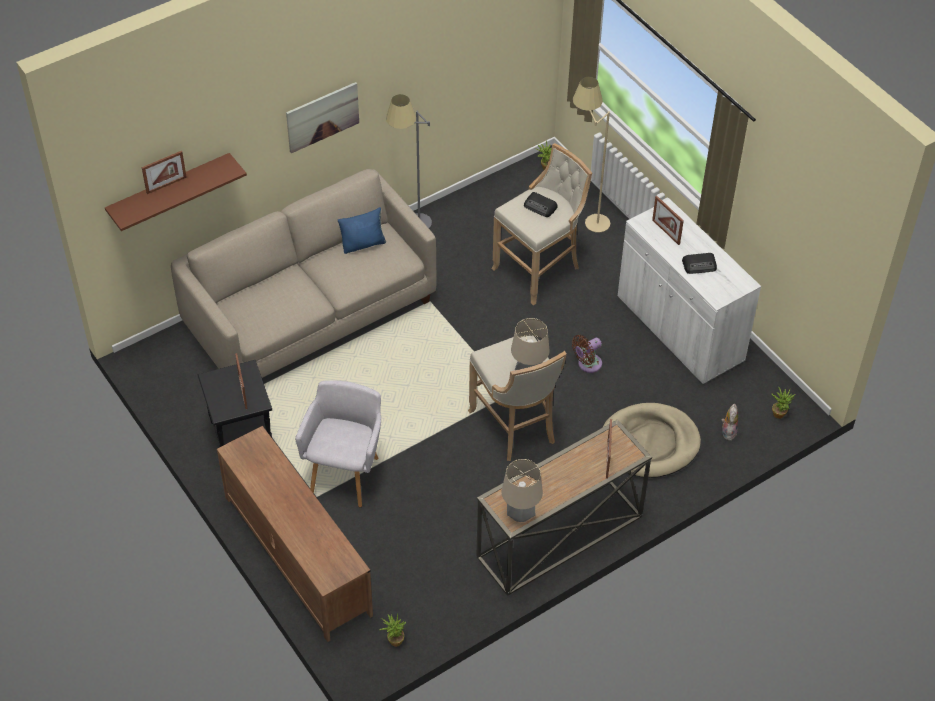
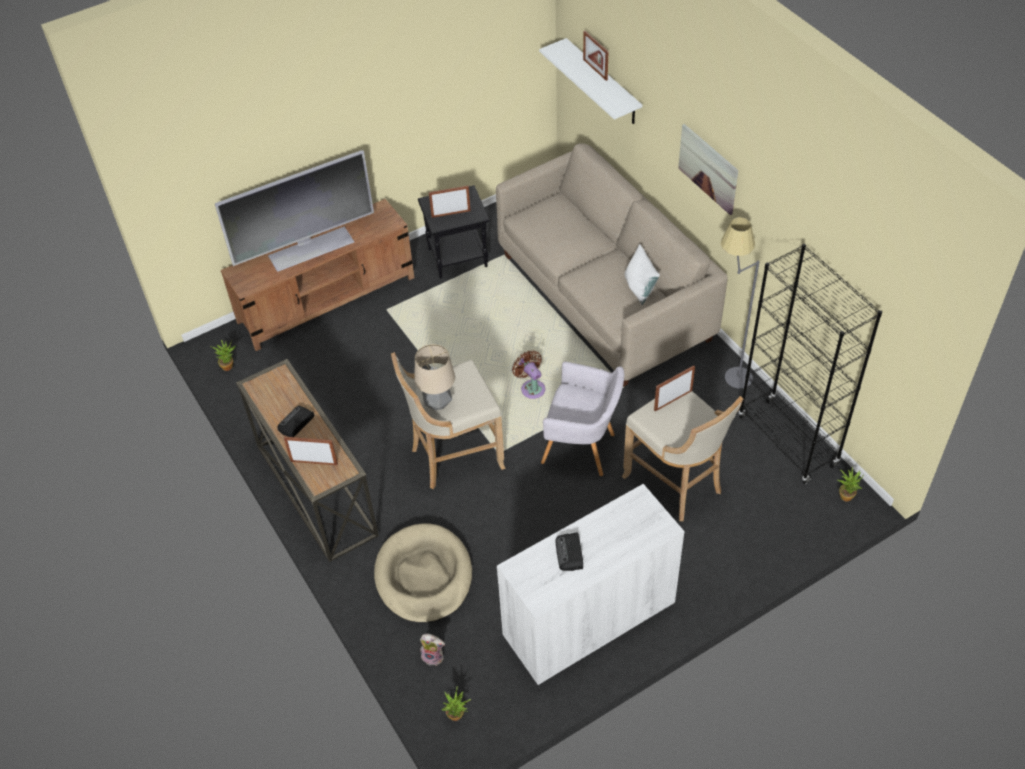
camera: 95 degrees right, 0 degrees up
(169, 191) = (603, 82): brown shelf -> white shelf
(293, 511) = (310, 248): none -> television
(346, 473) = (410, 328): grey armchair -> grey armchair (582, 450)
(363, 244) = (640, 288): blue pillow -> white pillow
(491, 196) = (787, 441): none -> black bookcase
(520, 515) = (259, 390): table lamp -> none
(540, 207) = (685, 420): radio -> radio (295, 424)
(586, 220) = (761, 533): beige floor lamp -> none
(587, 364) = (536, 523): brown fan -> brown fan (531, 387)
(666, 232) = (625, 522): picture frame -> picture frame (673, 400)

